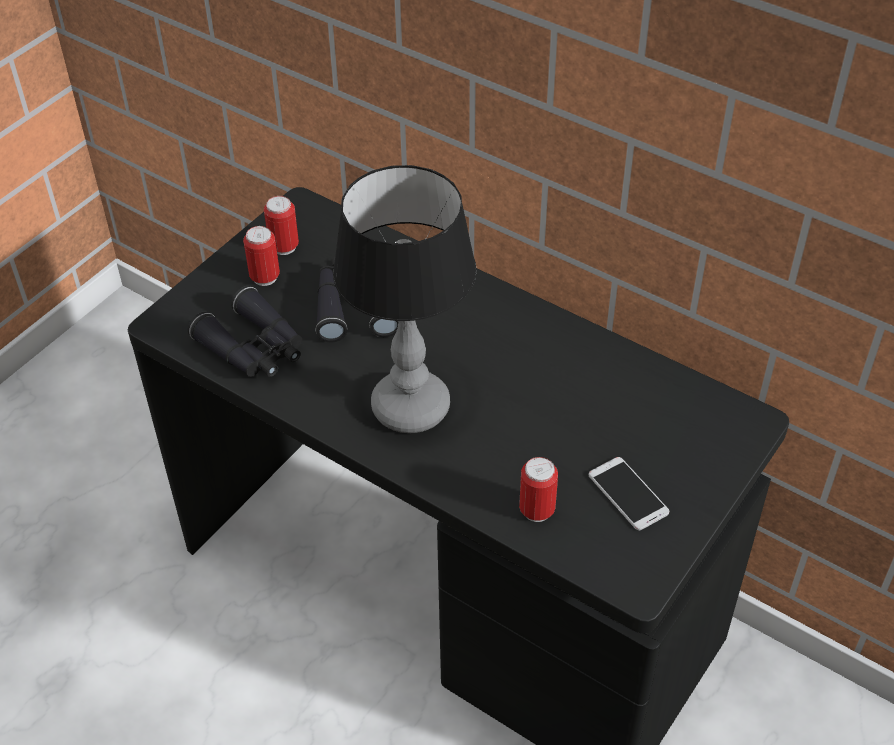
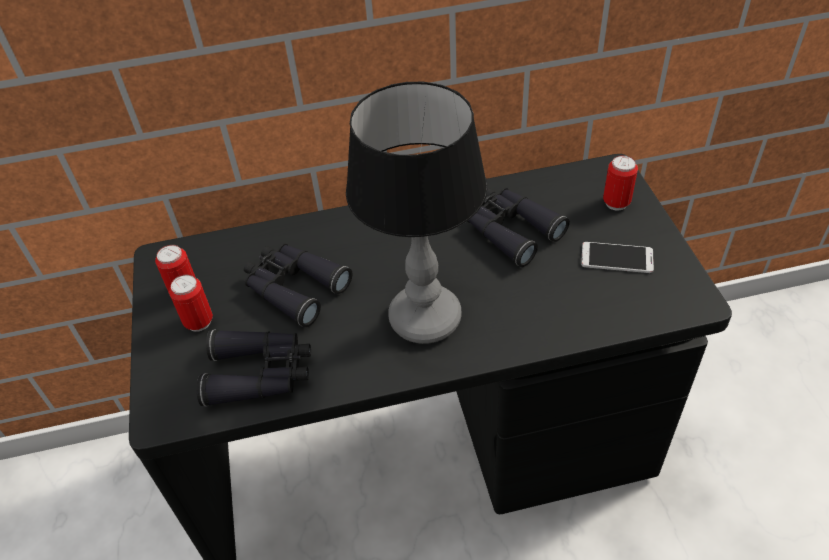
camera: 45 degrees left, 0 degrees up
(537, 510) = (588, 311): can -> can (616, 203)
(576, 396) = (509, 230): none -> black binoculars

